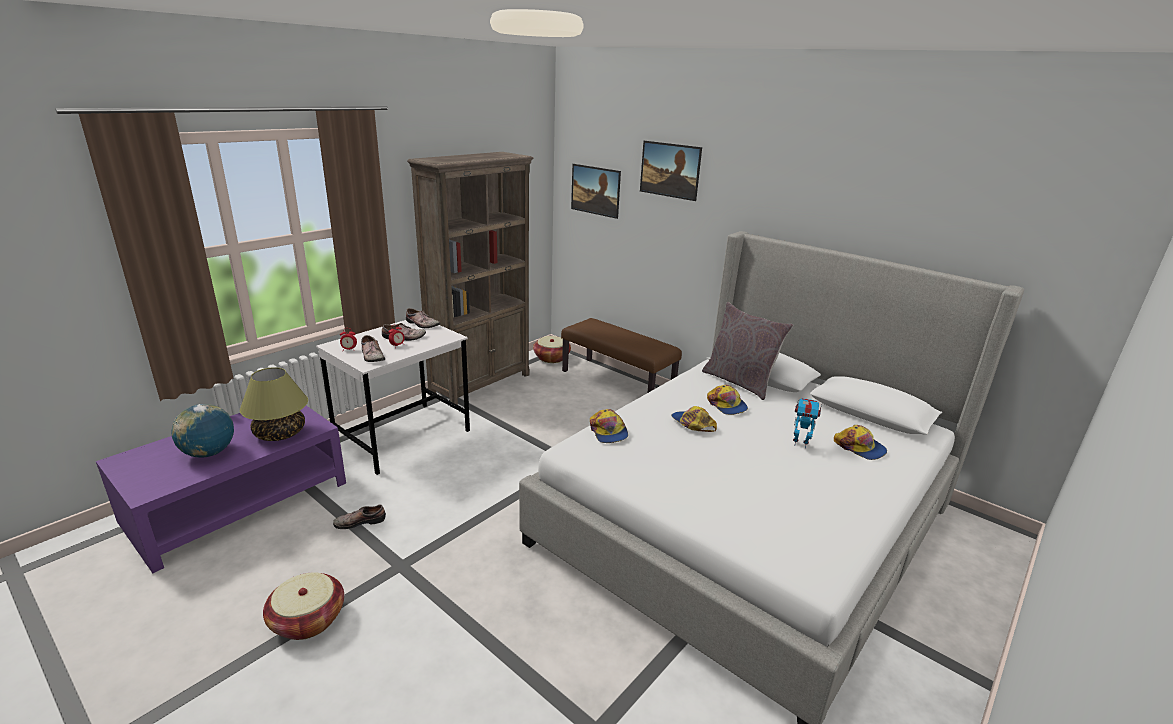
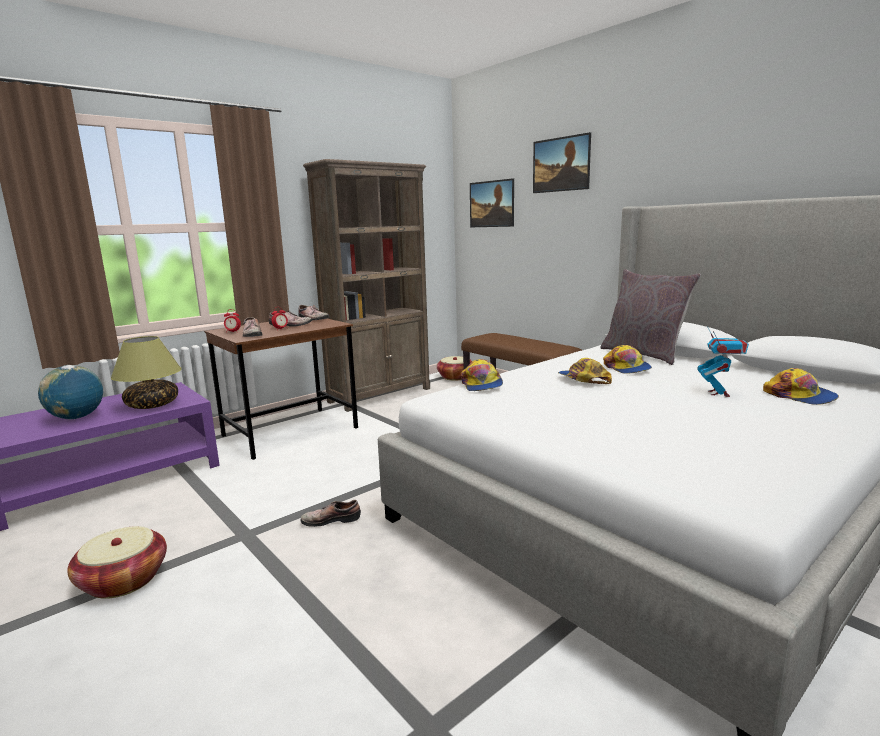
camera: 10 degrees right, 10 degrees down
(360, 521) = (219, 496): shoe -> shoe (331, 519)
(403, 437) = (290, 432): white desk -> brown desk
(800, 443) = (719, 393): toy robot -> toy robot turned 75 degrees clockwise

